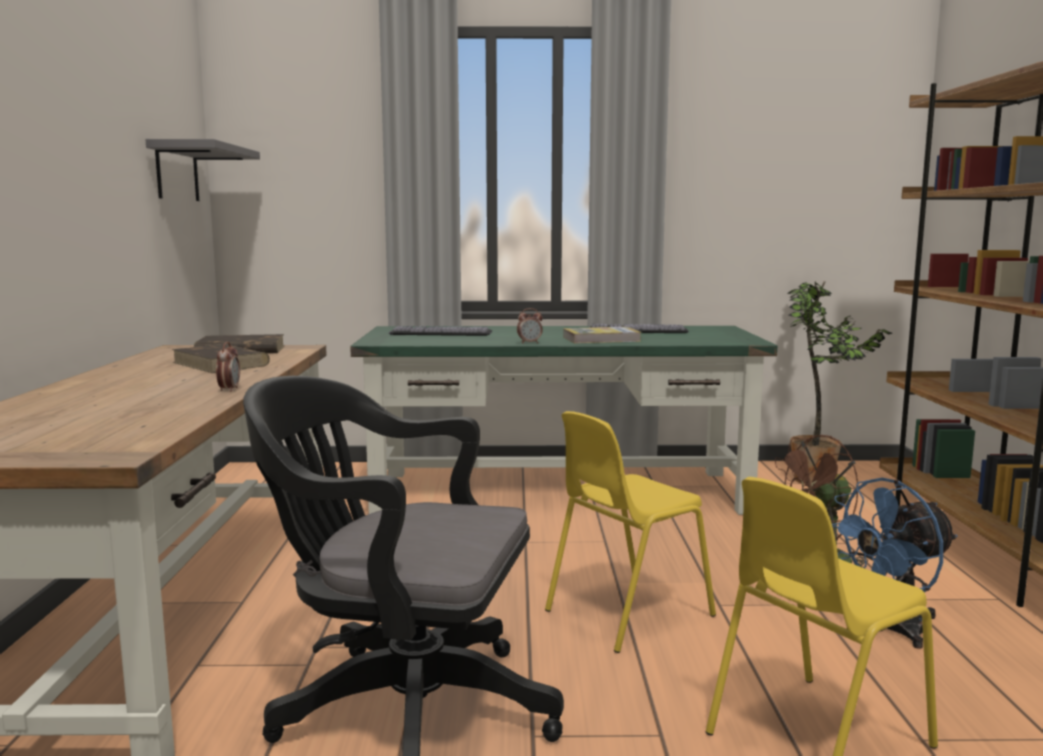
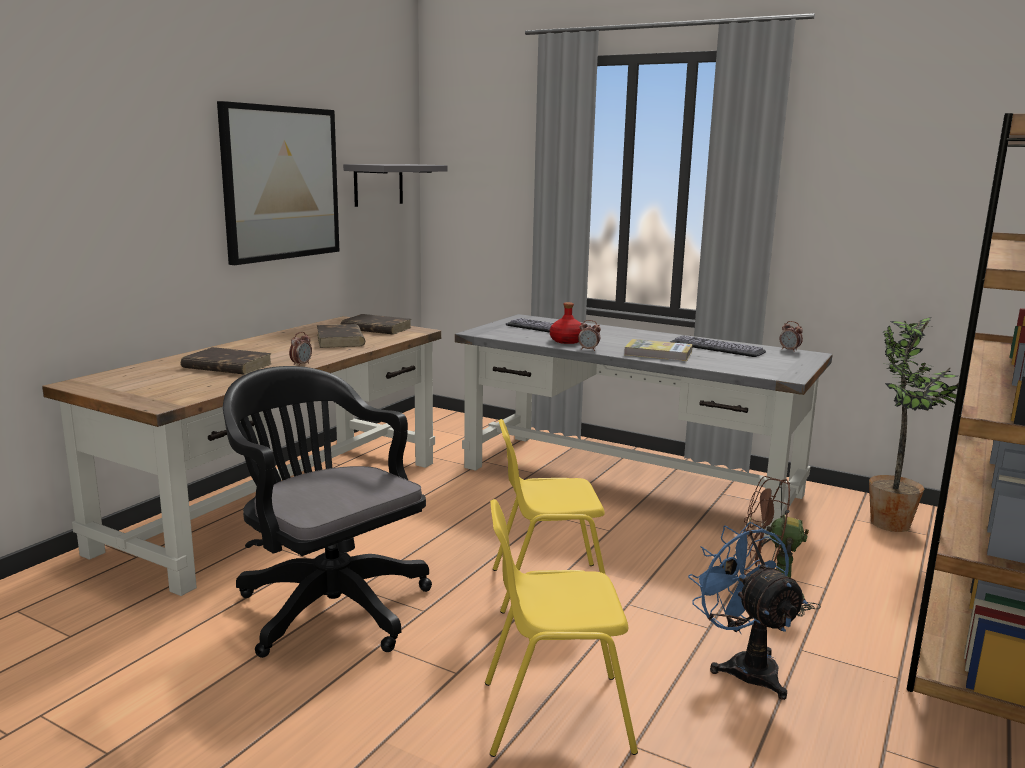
camera: 30 degrees right, 5 degrees up
(88, 153) = (281, 183): none -> picture
(117, 404) = (226, 366): none -> brown book
(489, 339) = (567, 341): none -> red bottle
(560, 492) = (630, 480): green desk -> grey desk
(698, 326) = (789, 350): none -> alarm clock
(890, 628) = (744, 666): blue fan -> blue fan turned 60 degrees clockwise

